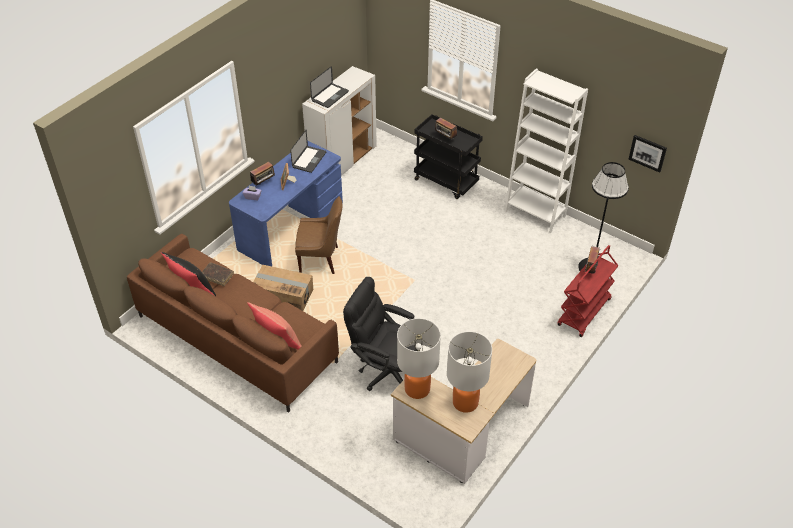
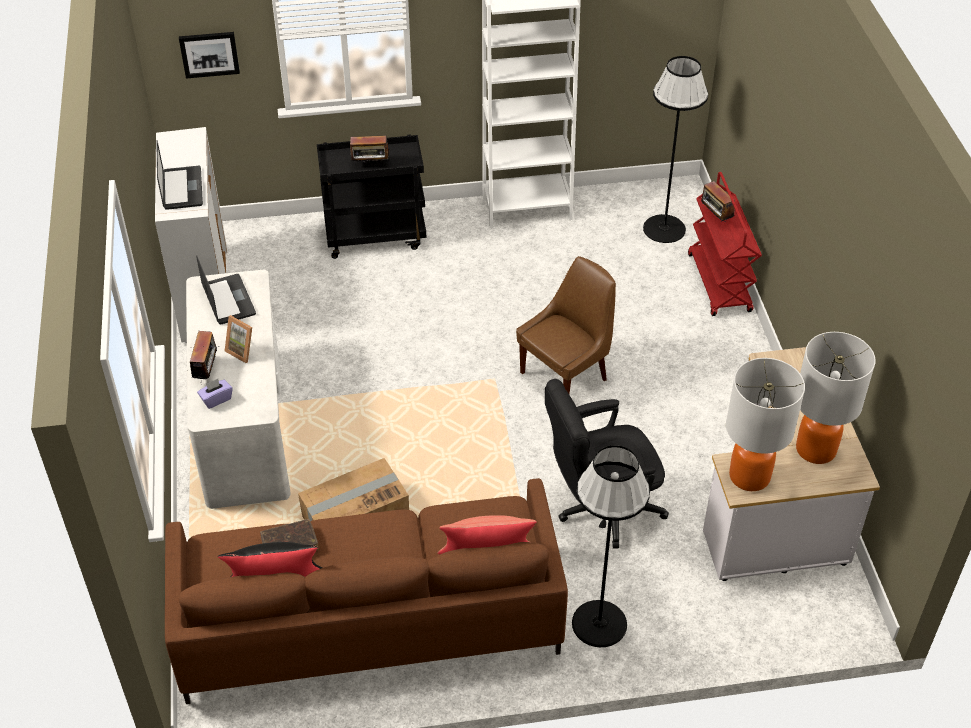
camera: 45 degrees left, 0 degrees up
(290, 226) = (244, 424): blue desk -> white desk
(320, 414) = (599, 624): none -> black floor lamp
(321, 259) = (344, 437): brown chair -> brown chair (566, 375)
(647, 153) = (677, 31): picture -> picture (209, 54)

